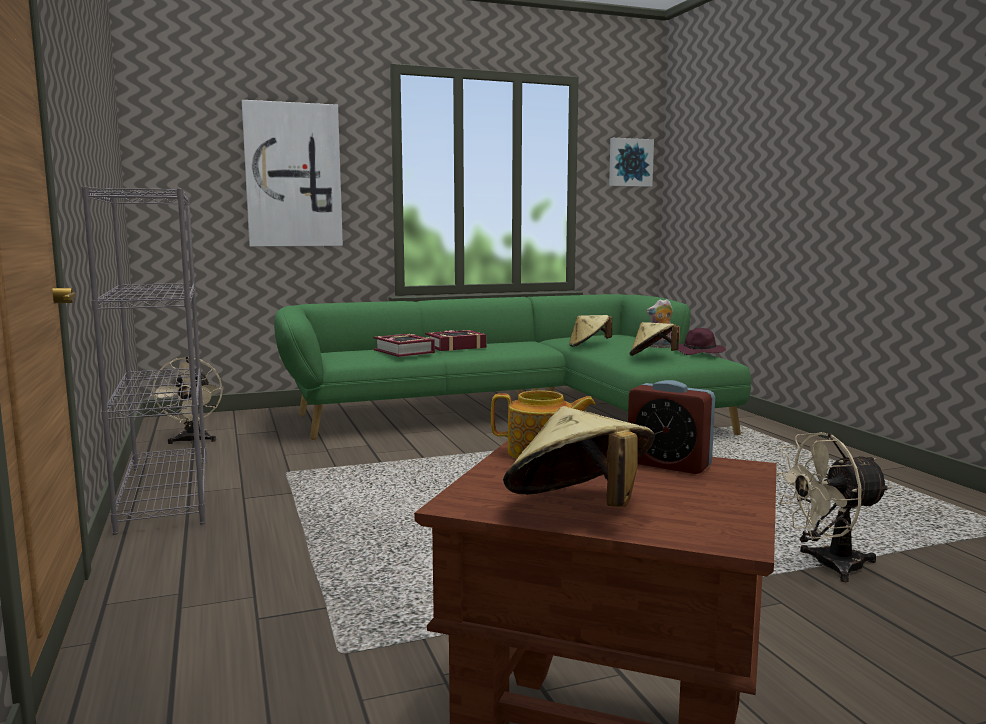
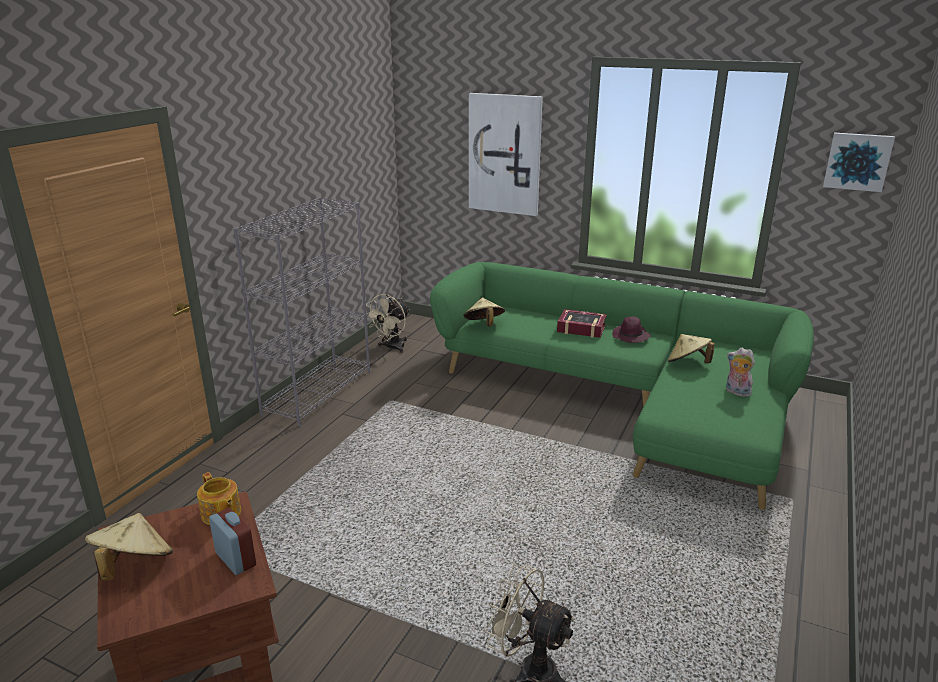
camera: 45 degrees right, 15 degrees up
(404, 351) = (532, 324): book -> none
(652, 356) = (689, 406): beige hat -> beige hat (484, 325)
(668, 464) = (235, 559): alarm clock -> alarm clock turned 150 degrees clockwise
(700, 352) = (752, 416): purple hat -> purple hat (631, 336)

